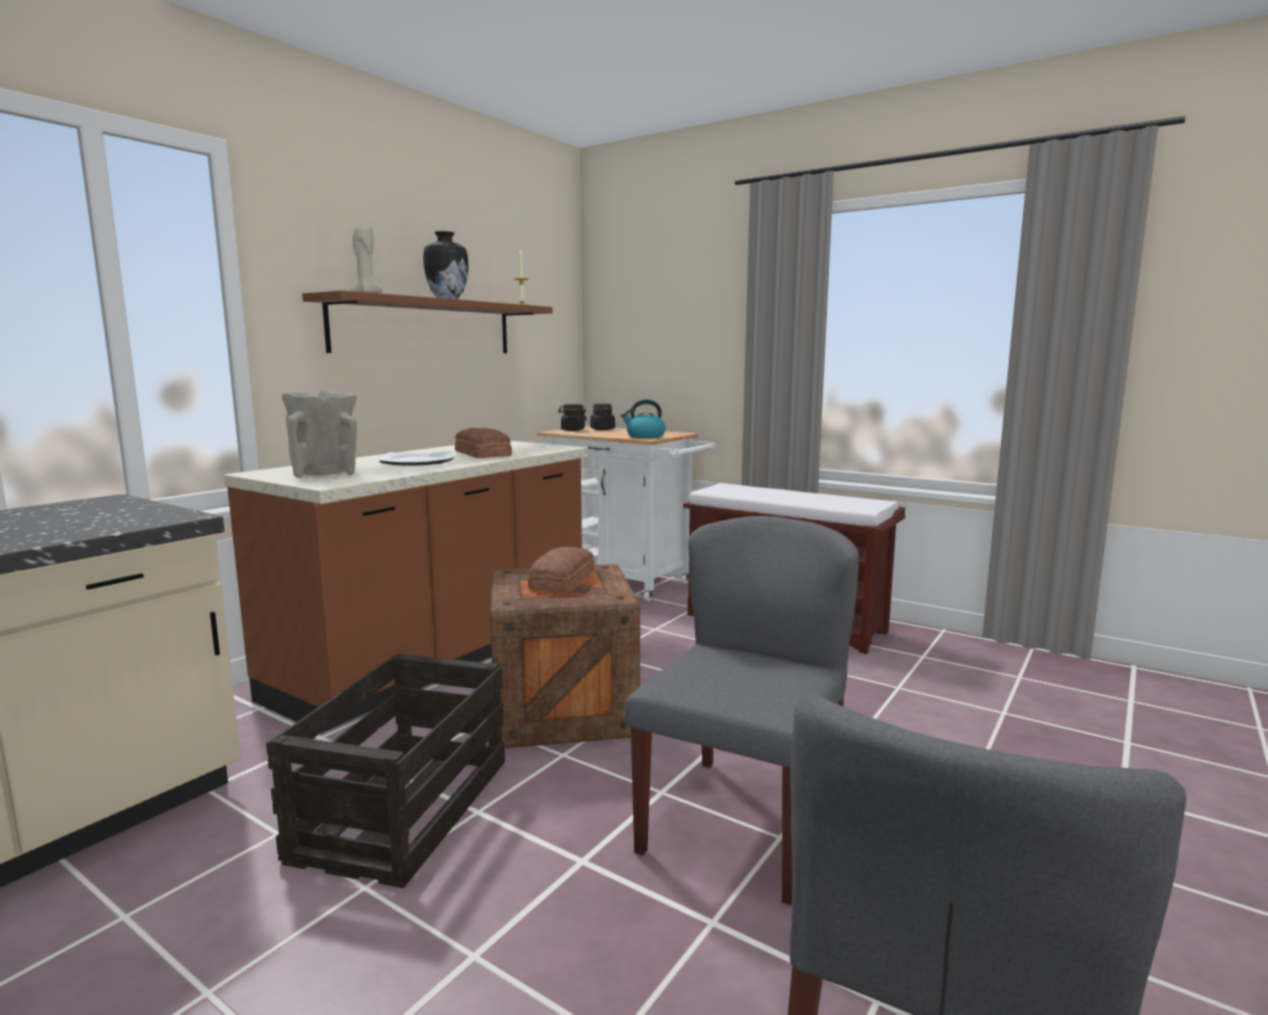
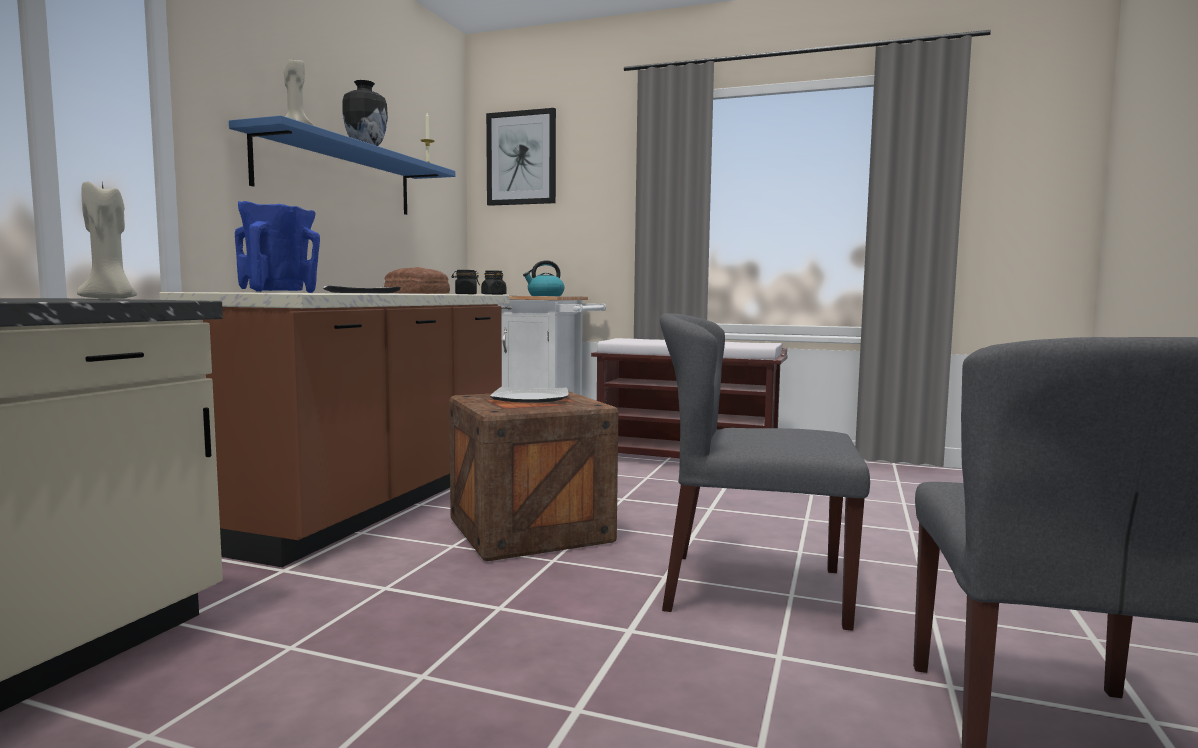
camera: 15 degrees left, 5 degrees down
(124, 521) = (111, 299): none -> beige candle
(324, 474) = (279, 292): beige vase -> blue vase
(404, 808) = (420, 613): crate -> none
(425, 327) = (338, 176): brown shelf -> blue shelf
(564, 580) = (531, 398): bread -> plate
(634, 282) = (521, 158): none -> picture
(743, 822) = (753, 589): grey chair -> grey chair turned 90 degrees counterclockwise

